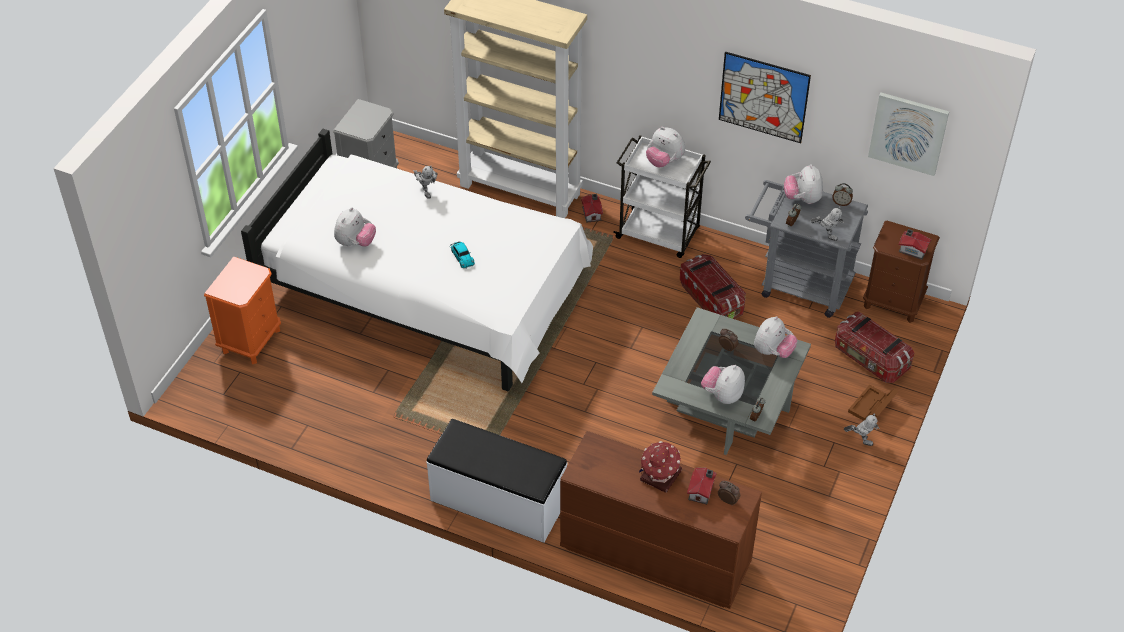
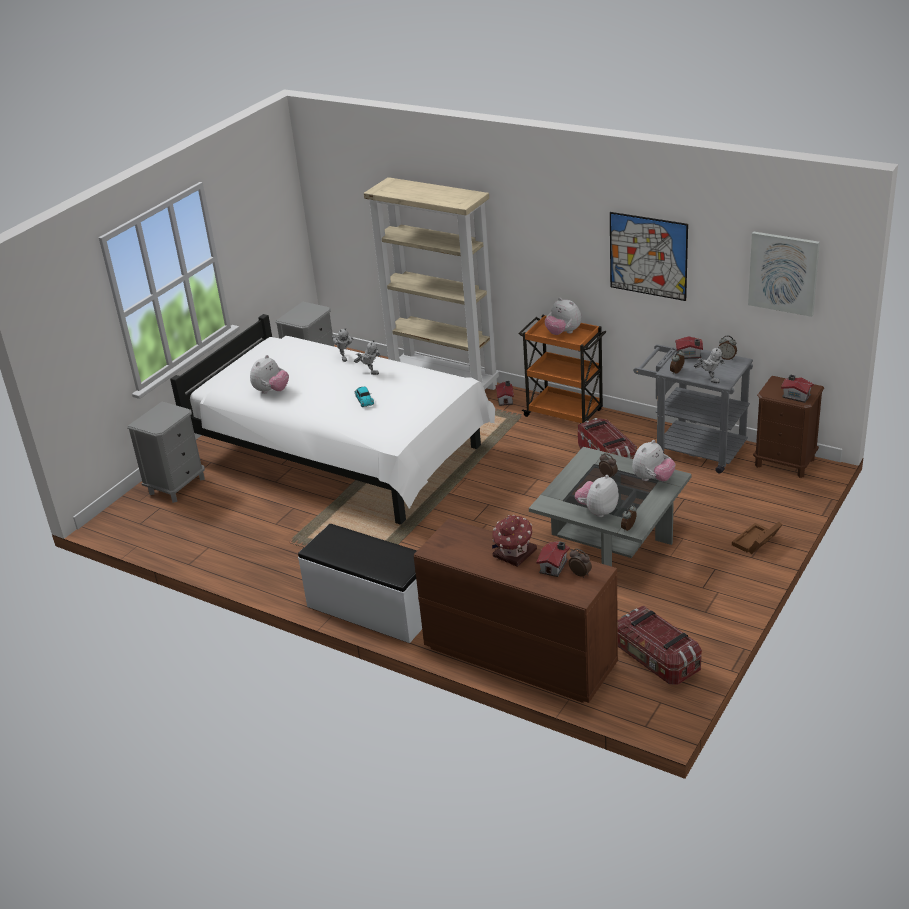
camera: 10 degrees right, 15 degrees down
(250, 340) = (176, 486): orange nightstand -> grey nightstand
(659, 234) = (565, 413): white cart -> orange cart
(802, 199) = (689, 355): plush toy -> toy house
(860, 440) = (742, 567): toy robot -> toy robot (369, 372)
(870, 359) = (758, 505): storage box -> storage box (656, 661)

